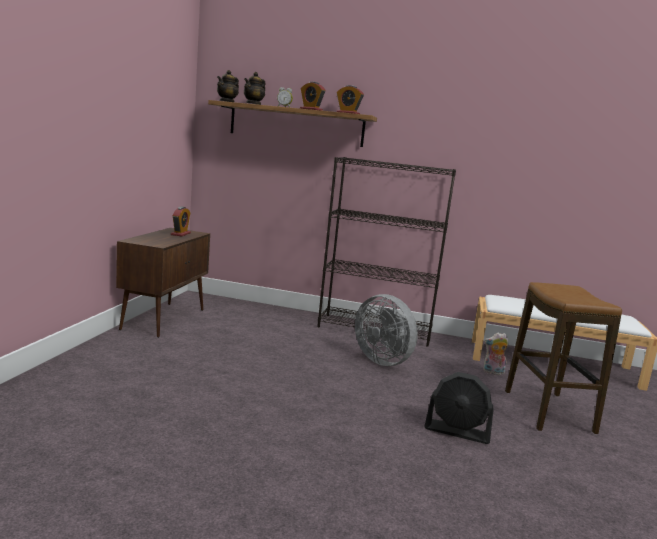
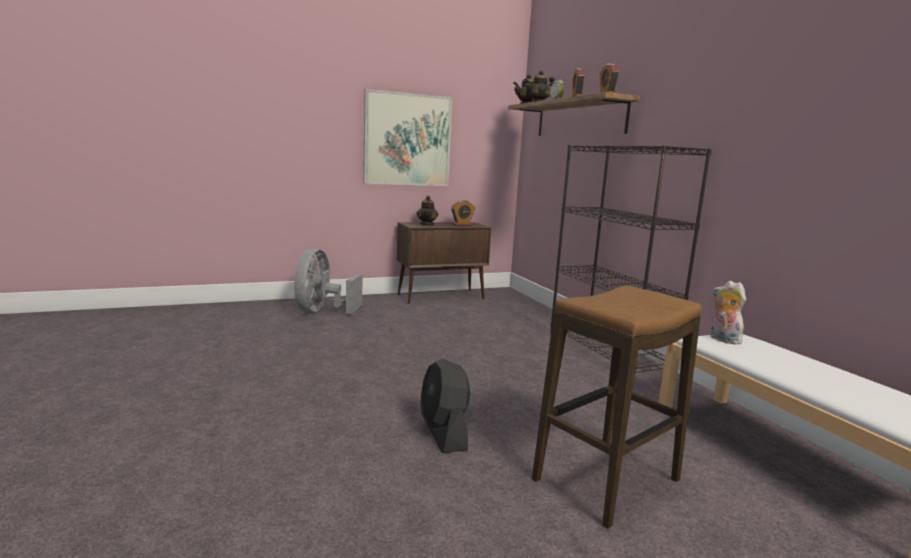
camera: 55 degrees right, 0 degrees up
(120, 136) = (407, 140): none -> picture
(155, 239) = (427, 224): none -> teapot
(384, 360) = (540, 371): grey fan -> grey fan (322, 311)
(493, 372) = (648, 427): plush toy -> plush toy (722, 339)

